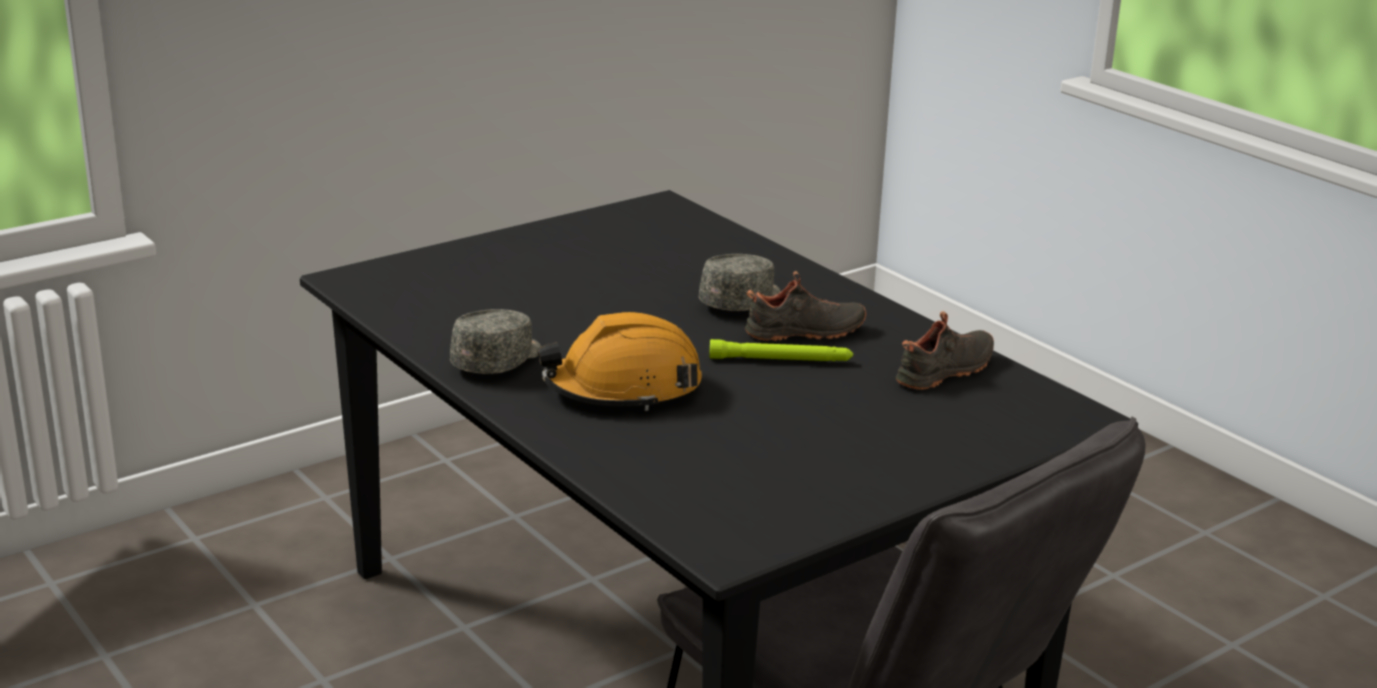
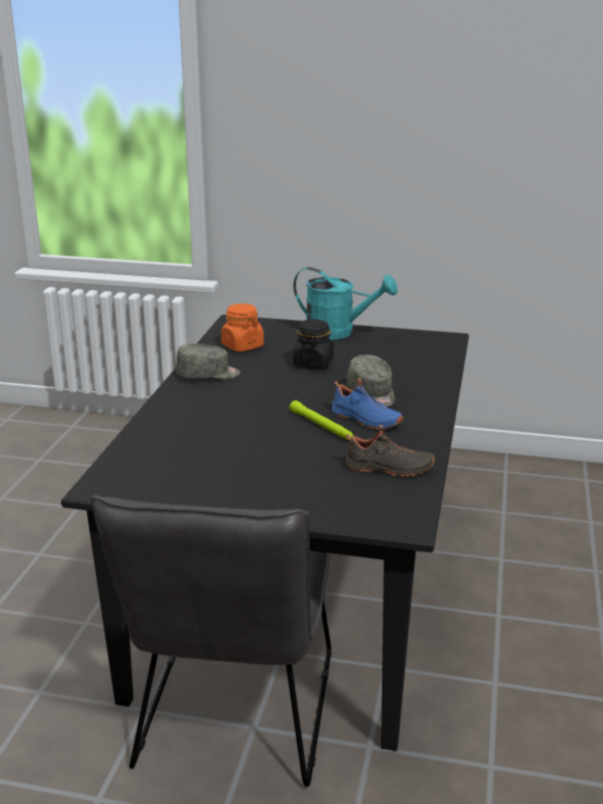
camera: 50 degrees right, 0 degrees up
(447, 306) = (242, 346): none -> orange jar
(524, 242) = (338, 332): none -> turquoise watering can
(591, 293) = (313, 363): none -> black jar
(623, 388) = (225, 406): orange hard hat -> none
(742, 301) = (372, 394): grey cap -> grey cap turned 75 degrees clockwise
(805, 333) = (365, 420): black shoe -> blue shoe

